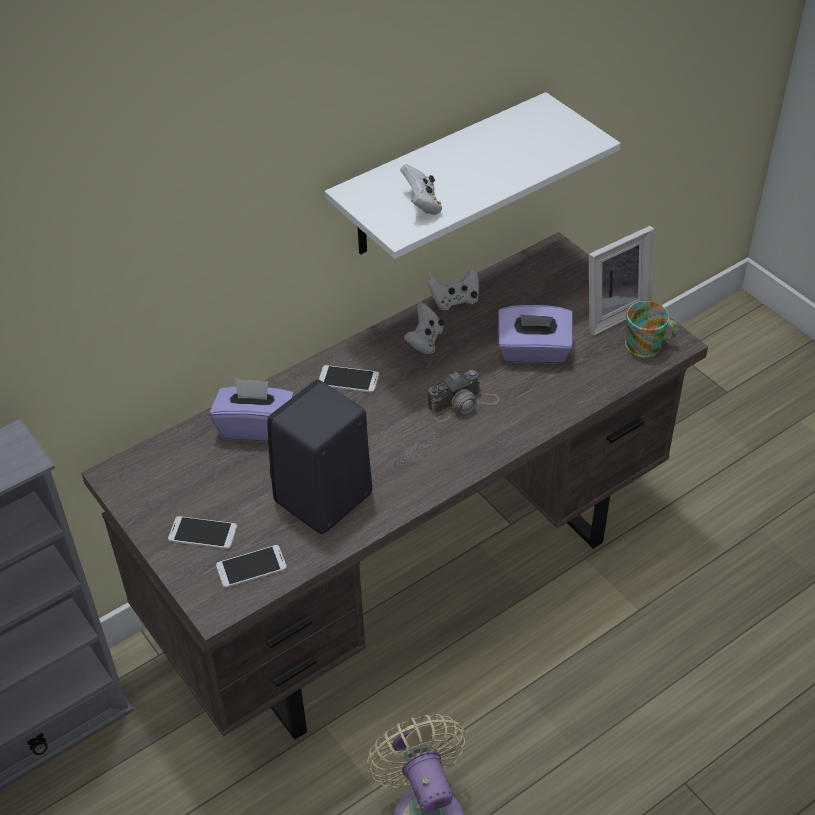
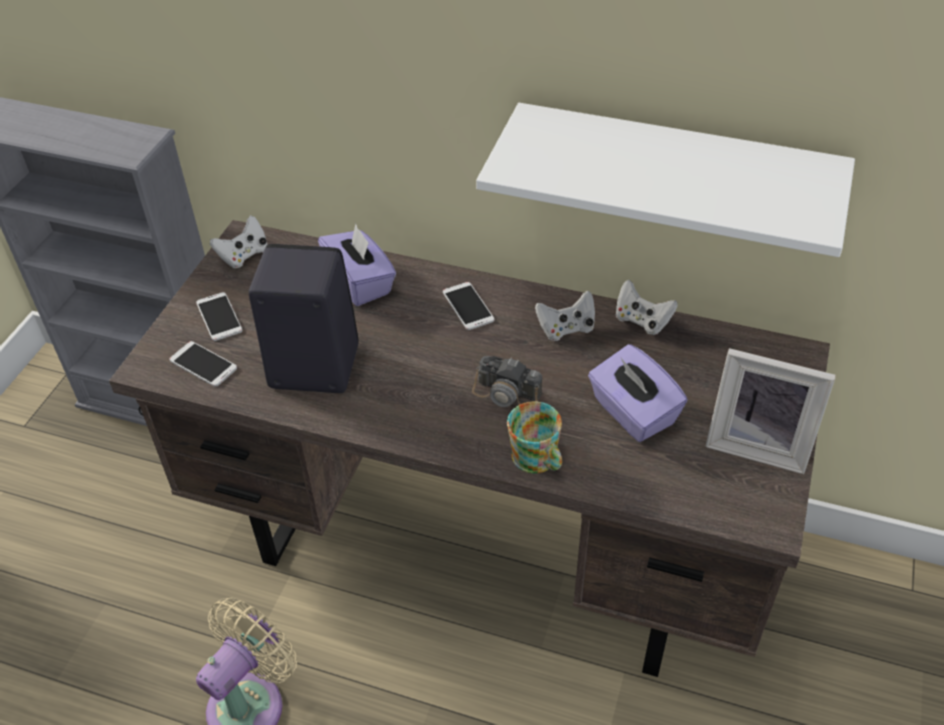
camera: 55 degrees right, 0 degrees up
(422, 204) = (564, 163): white game controller -> white game controller (244, 255)
(648, 346) = (740, 502): mug -> mug (537, 461)

